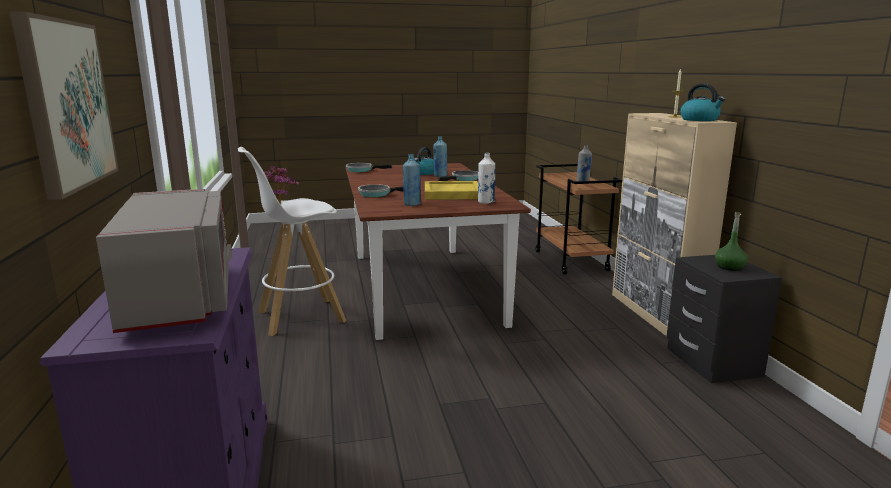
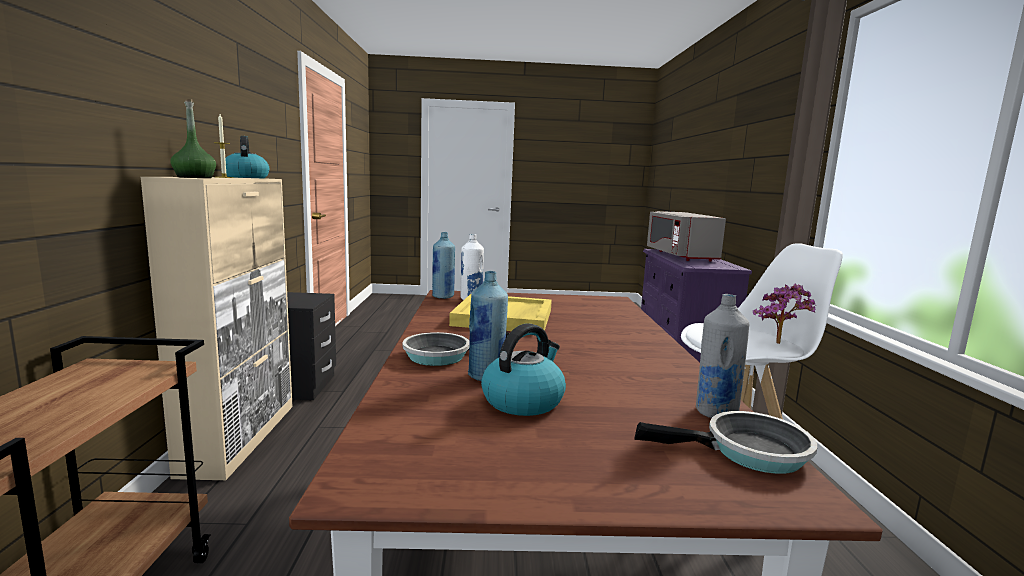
camera: 170 degrees left, 5 degrees down
(66, 104) = (742, 171): picture -> none
(377, 194) = (625, 327): frying pan -> none
(412, 204) = (569, 305): blue bottle -> blue bottle (443, 296)
(583, 183) = (83, 388): grey bottle -> grey bottle (715, 412)
(729, 267) = (296, 298): green bottle -> green bottle (194, 177)

